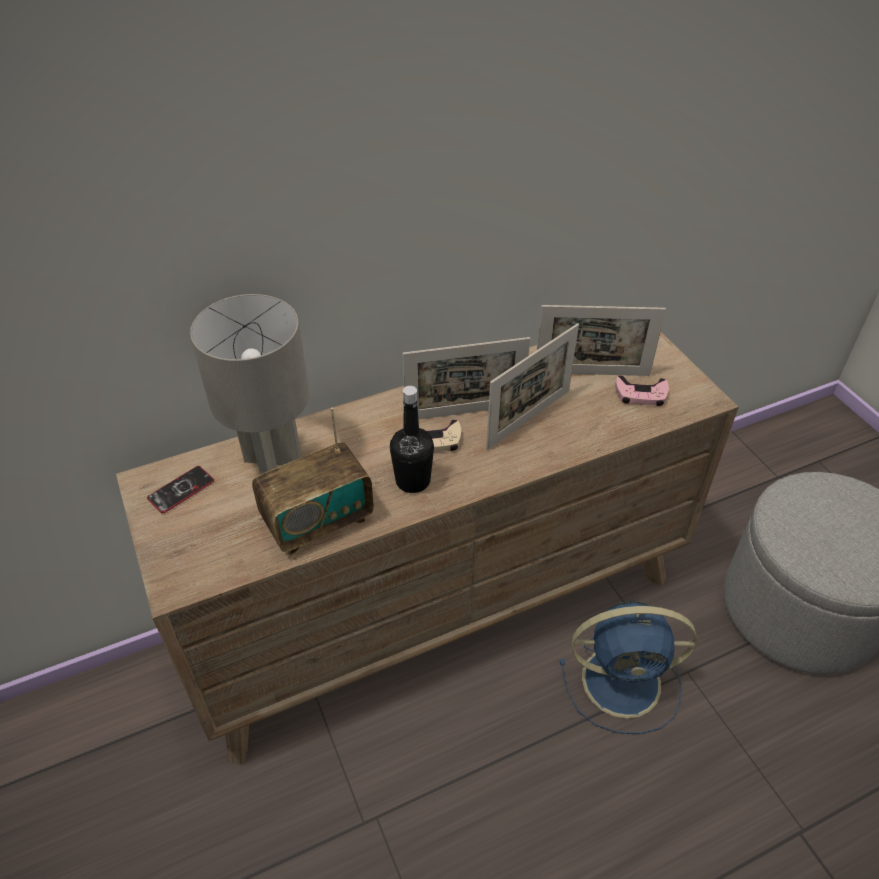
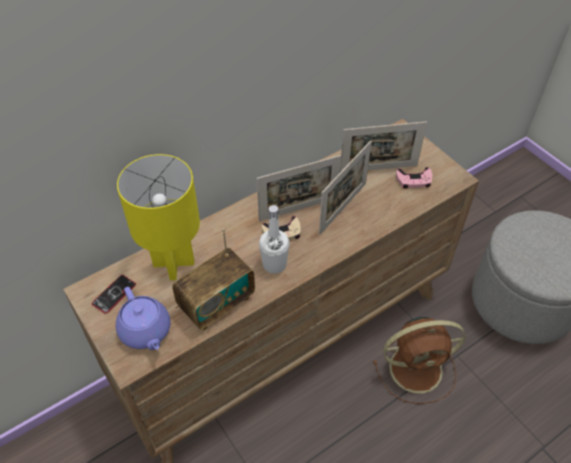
camera: 10 degrees left, 5 degrees up
(209, 545) = (146, 331): none -> purple teapot
(274, 462) = (174, 264): grey table lamp -> yellow table lamp
(413, 481) = (274, 264): black bottle -> white bottle
(625, 681) = (418, 368): blue fan -> brown fan

